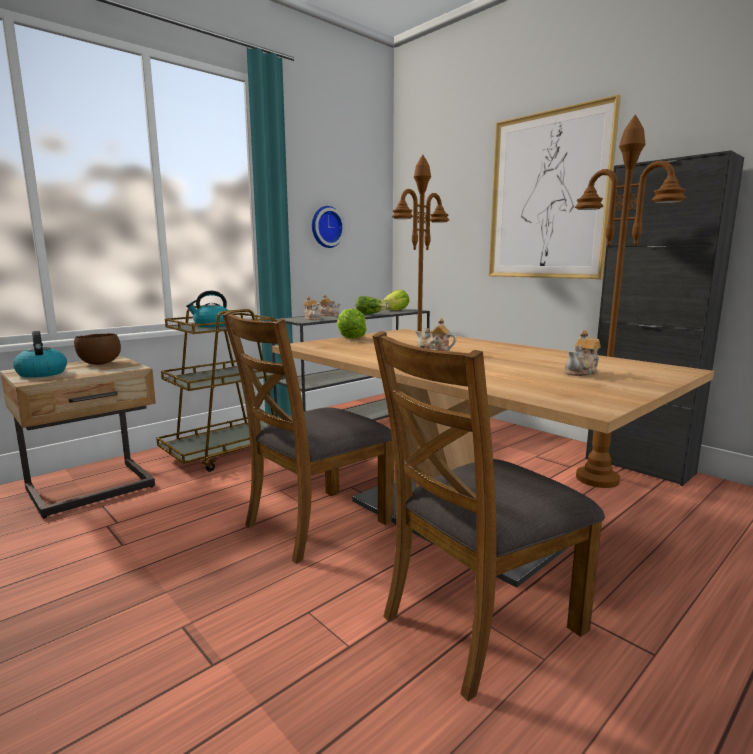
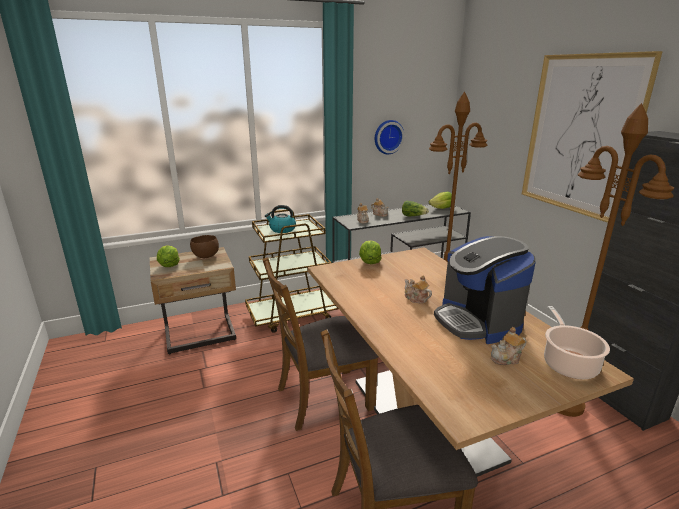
camera: 20 degrees right, 10 degrees up
(41, 373) = (169, 265): kettle -> lettuce
(520, 358) = (477, 321): none -> coffee machine
(645, 369) = (568, 363): none -> cooking pot

